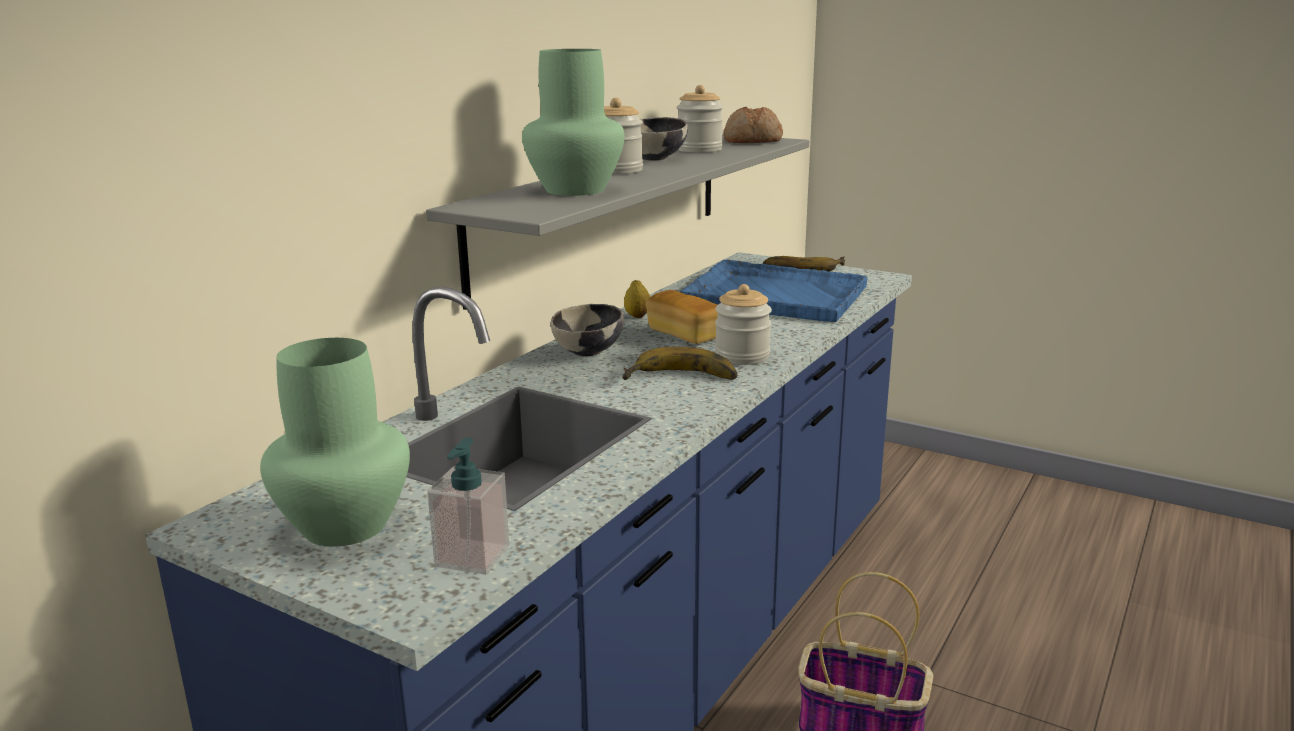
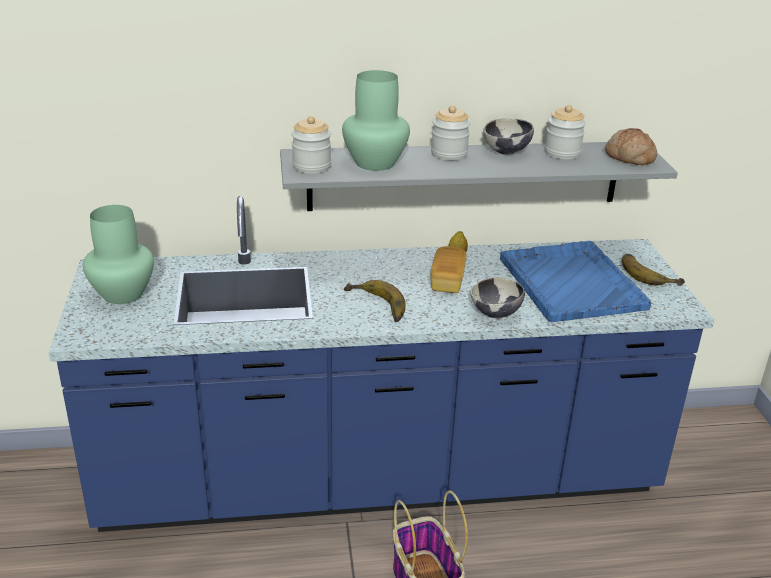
camera: 50 degrees right, 10 degrees up
(472, 556) = (124, 333): soap dispenser -> none
(589, 352) = (378, 265): bowl -> bowl (495, 314)
(742, 356) = (438, 311): jar -> jar (311, 167)

